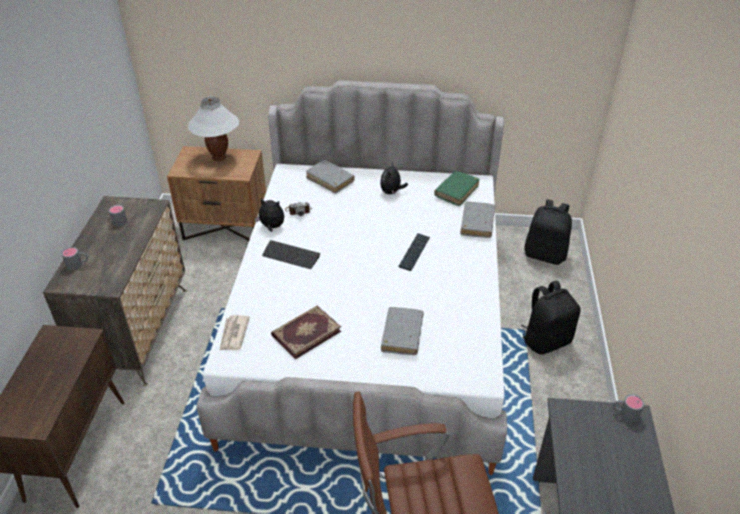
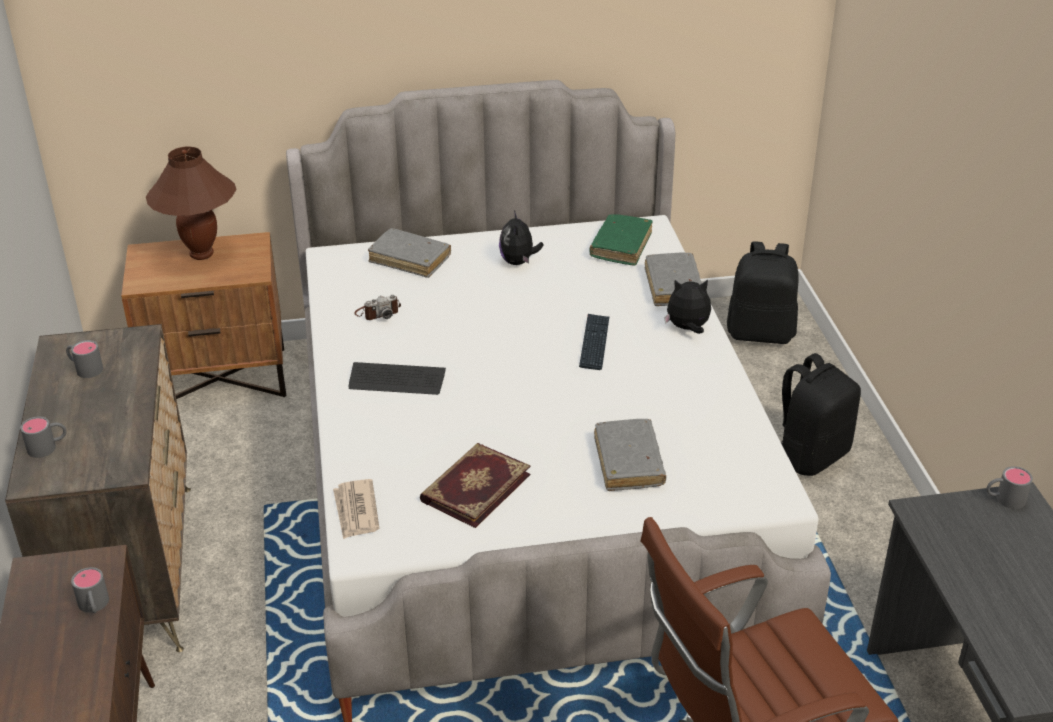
camera: 15 degrees left, 5 degrees down
(70, 363) = (94, 606): none -> grey mug
(219, 158) = (202, 254): white table lamp -> brown table lamp
(272, 227) = (344, 344): plush toy -> plush toy (687, 328)

